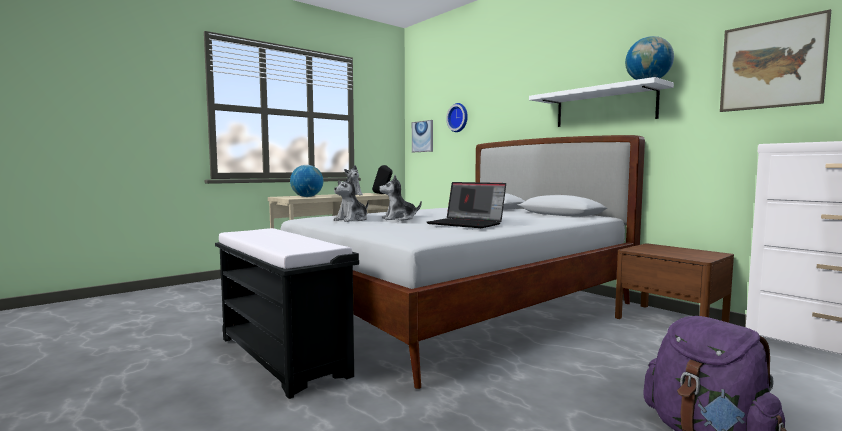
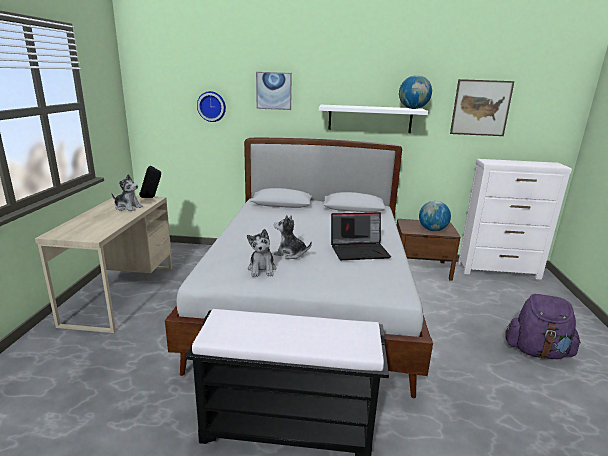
camera: 45 degrees left, 15 degrees up
(307, 197) = (96, 227): globe -> globe (432, 230)
(399, 219) = (290, 254): plush toy -> plush toy turned 75 degrees clockwise
(422, 136) = (158, 120): picture -> picture (274, 91)

